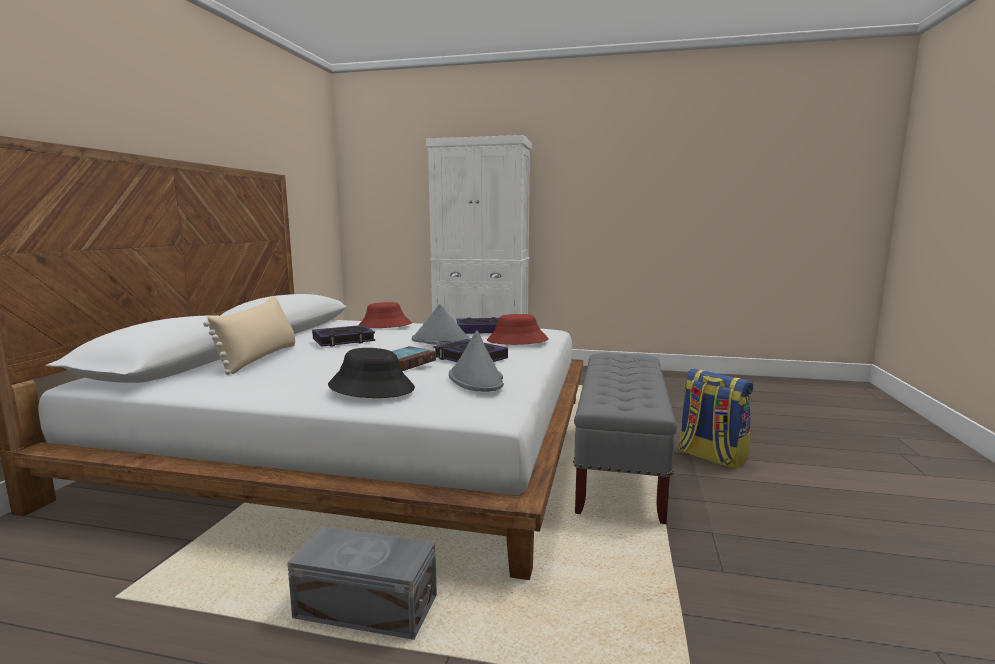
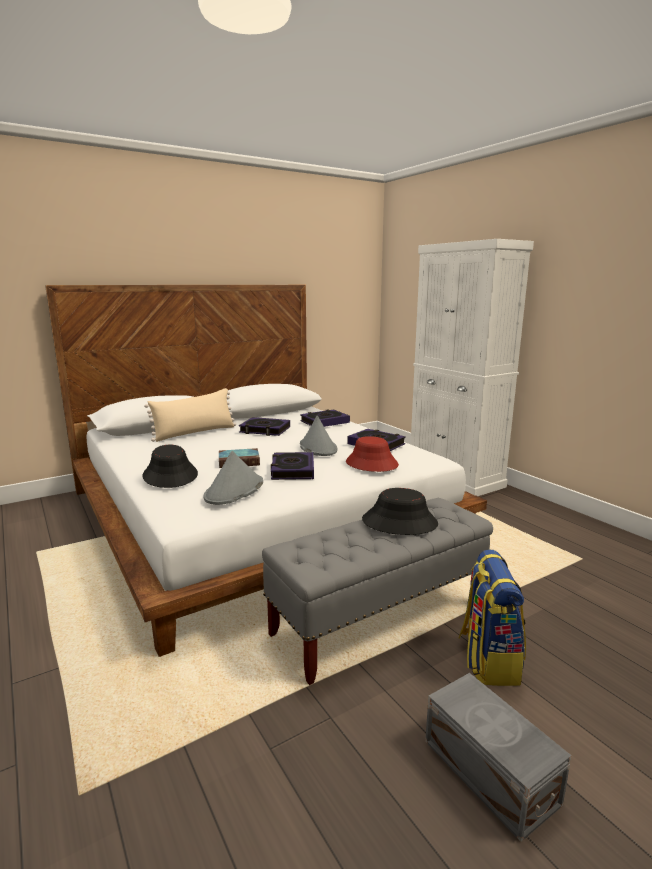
camera: 45 degrees right, 5 degrees up
(367, 609) = (80, 618): grey storage box -> grey storage box (489, 774)
(385, 325) = (324, 422): red hat -> book
(619, 369) = (399, 522): none -> black hat

